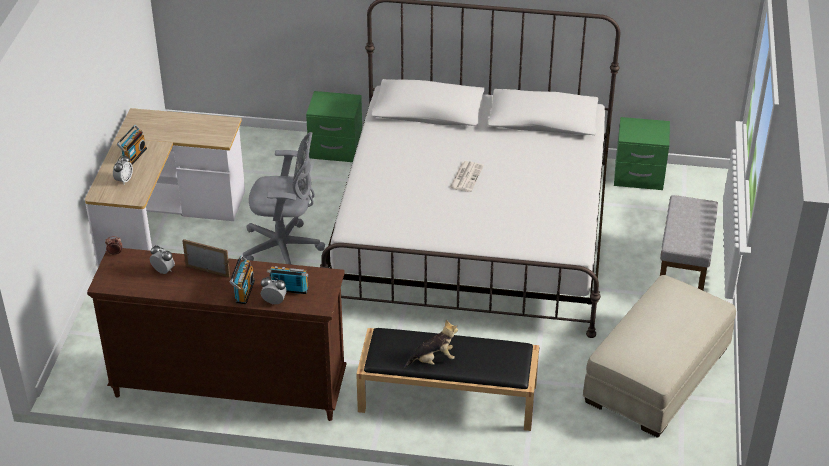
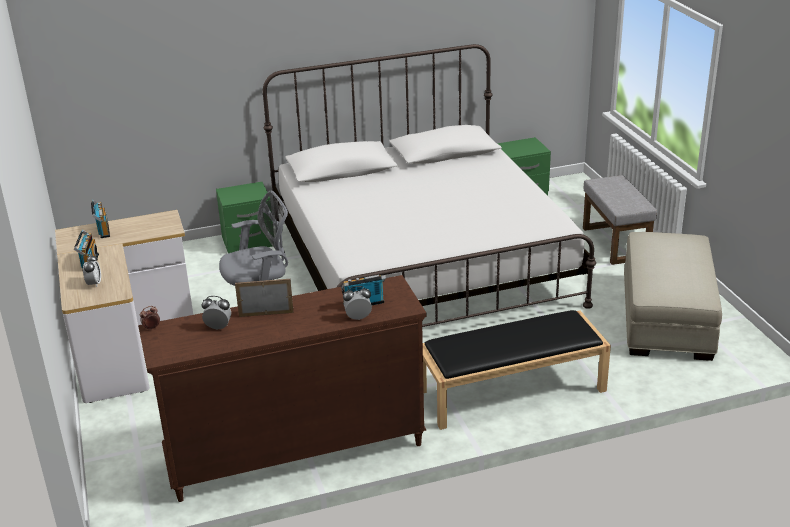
camera: 25 degrees left, 10 degrees down
(243, 291) = (318, 319): radio -> radio (102, 230)
(433, 360) = (504, 347): plush toy -> none
(466, 176) = (419, 202): newspaper -> none

